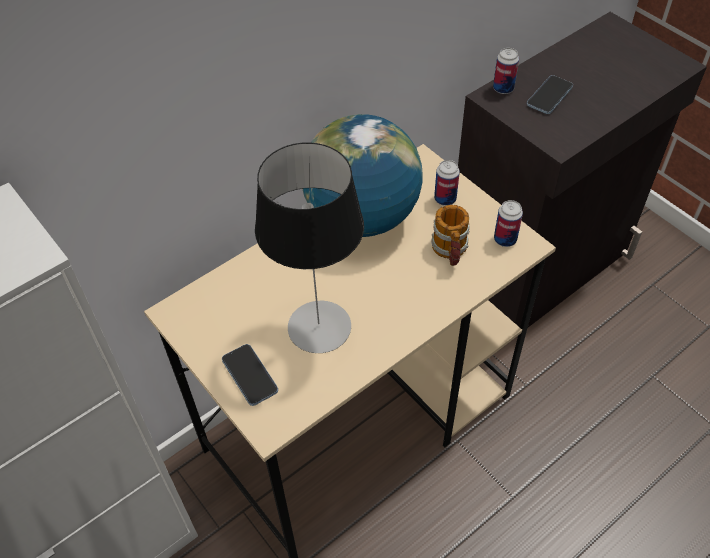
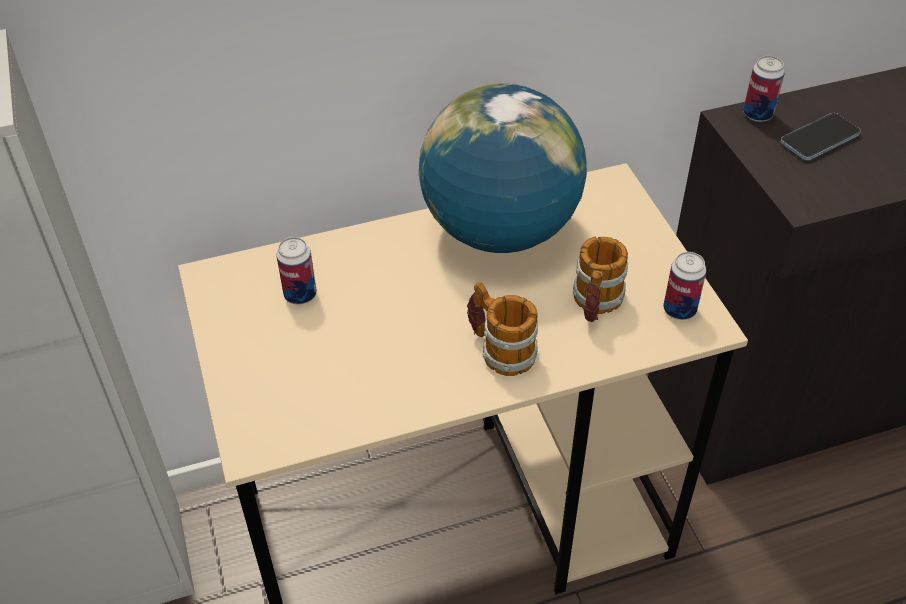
camera: 20 degrees right, 5 degrees down
(250, 375) = (261, 377): phone -> none
(319, 326) = (376, 345): table lamp -> none
(403, 303) = (500, 349): none -> mug
(445, 199) = (621, 237): can -> can (300, 294)

